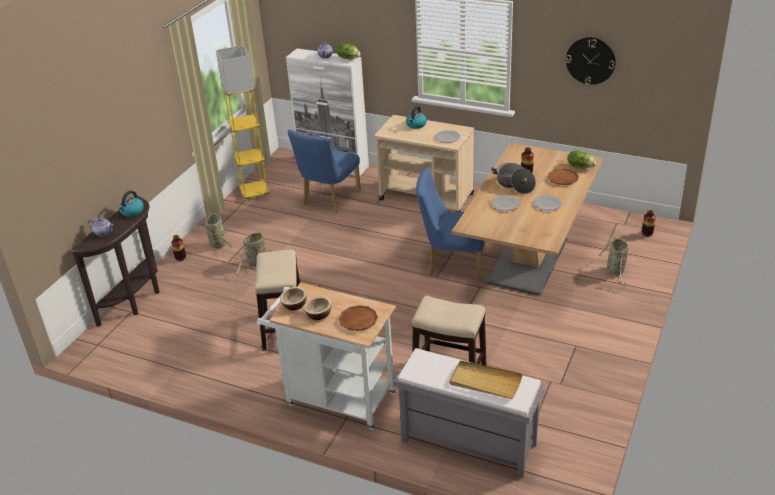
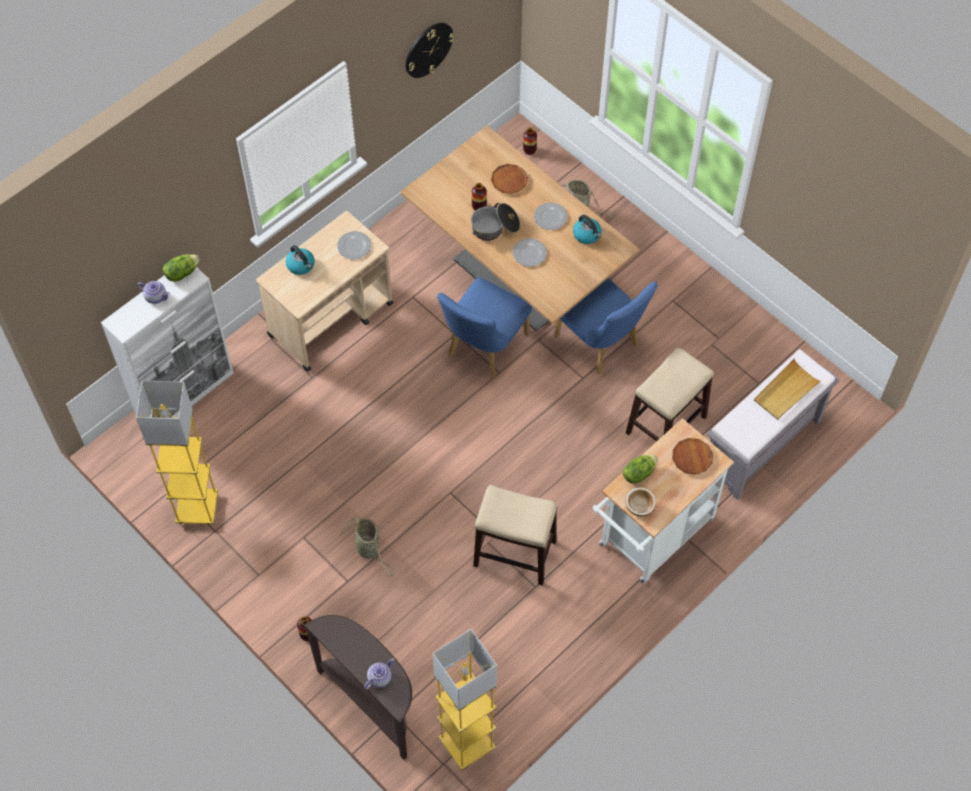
camera: 70 degrees left, 25 degrees up
(115, 351) = (467, 744): none -> yellow floor lamp
(132, 212) = (345, 637): kettle -> kettle (587, 235)
(218, 243) = (297, 582): basket -> none
(319, 314) = (666, 489): bowl -> none
(328, 200) = (270, 427): blue chair -> blue chair (601, 344)
(580, 166) = (493, 153): lettuce -> lettuce (638, 473)

